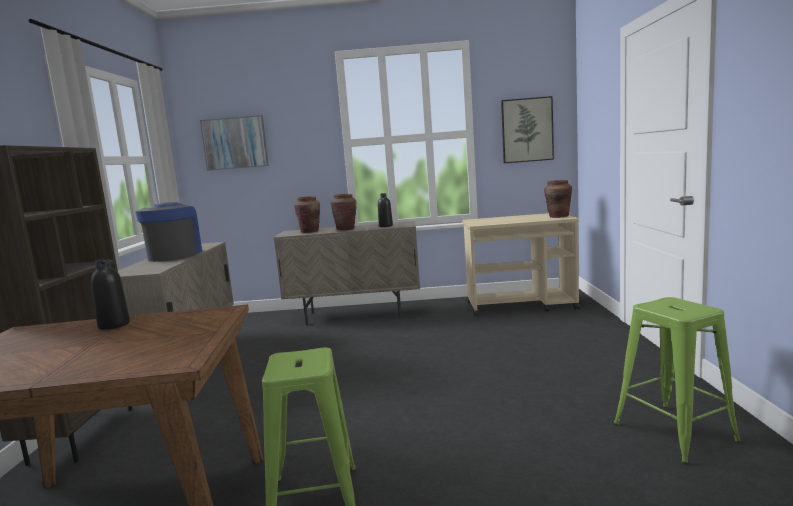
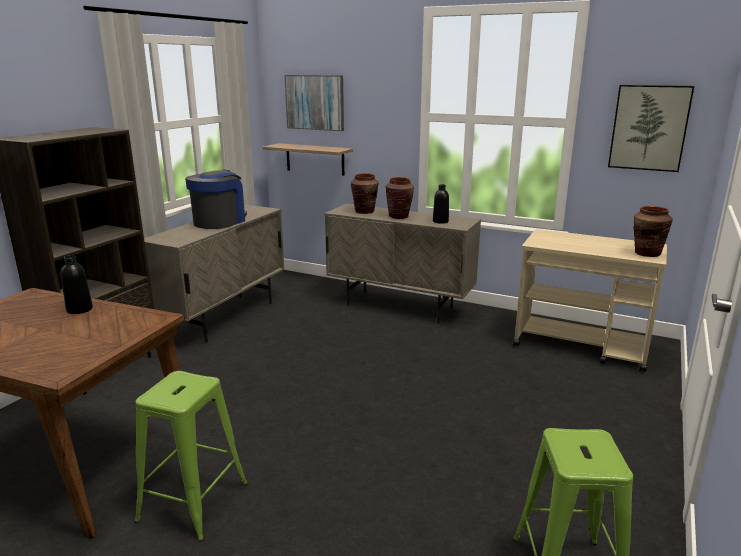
camera: 25 degrees right, 10 degrees up
(240, 197) = (315, 159): none -> shelf

